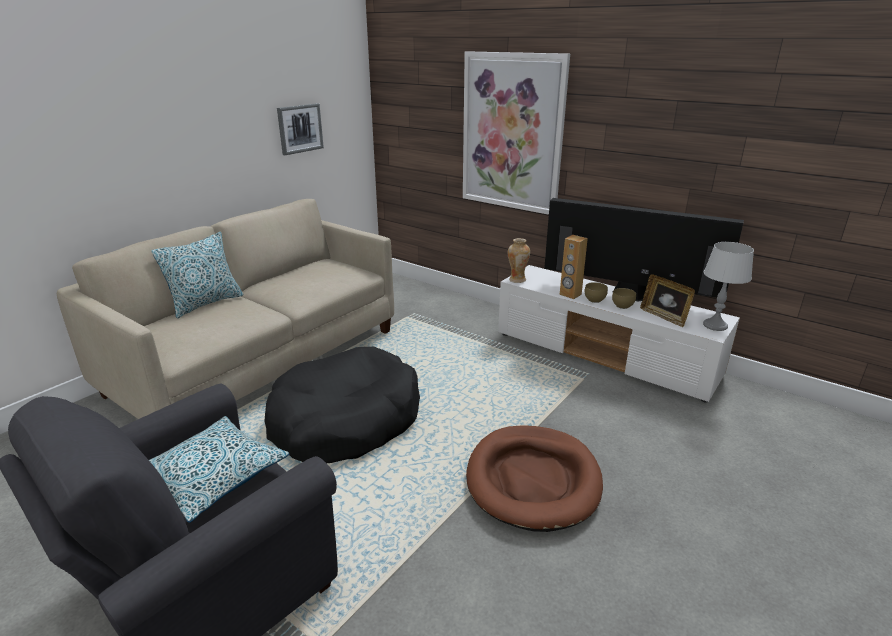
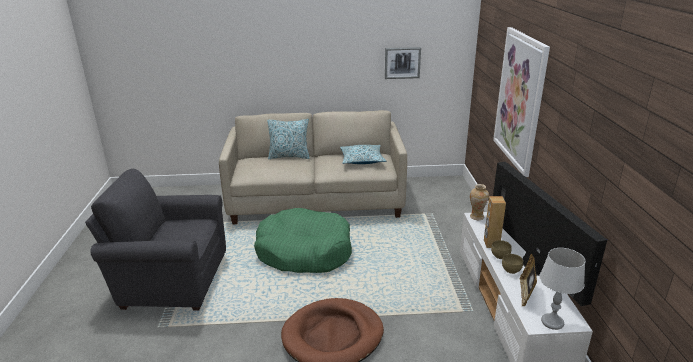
camera: 50 degrees right, 0 degrees up
(213, 477) = (182, 232): pillow -> pillow (362, 160)
(345, 421) = (304, 251): black dog bed -> green dog bed

